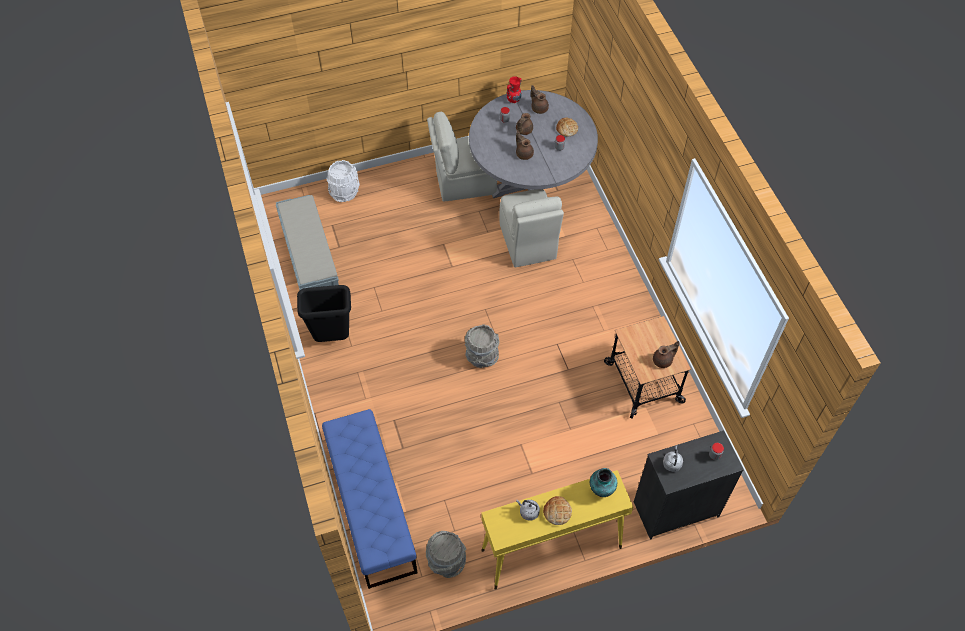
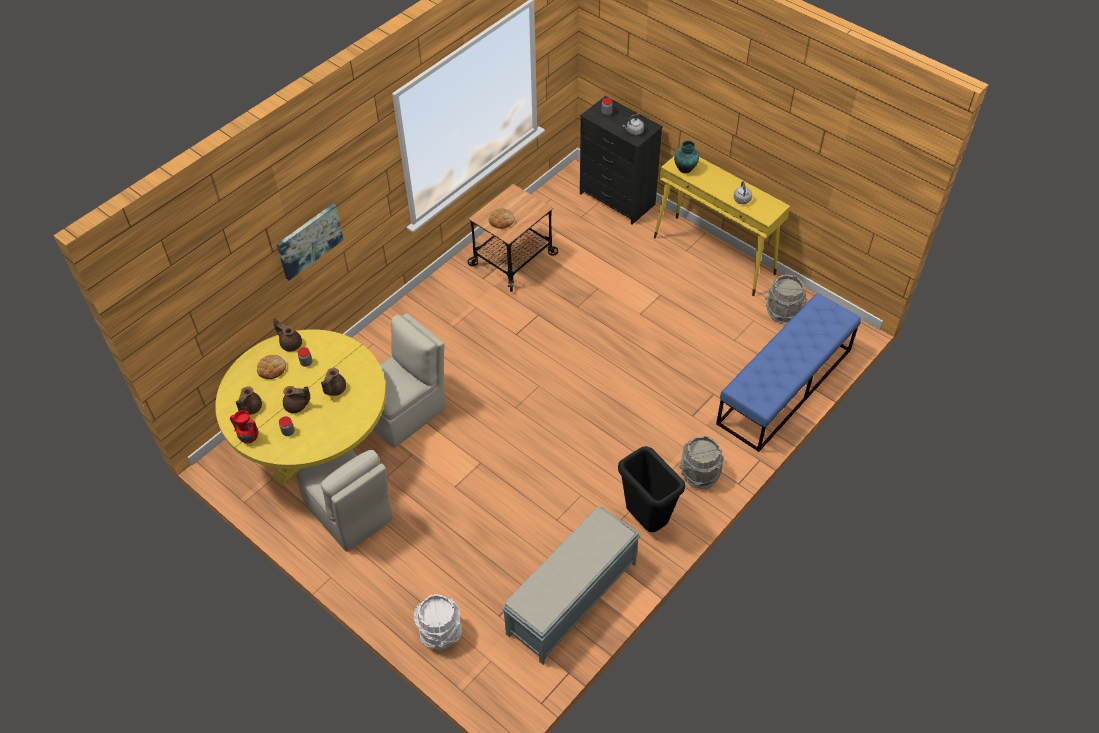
camera: 120 degrees left, 5 degrees down
(481, 356) = (572, 383): grey bucket -> grey bucket (699, 475)
(530, 184) = (317, 448): grey dining table -> yellow dining table
(557, 512) = (726, 185): bread -> bread (501, 220)
(631, 135) = (309, 241): none -> picture
(663, 360) = (518, 202): brown teapot -> brown teapot (290, 343)

